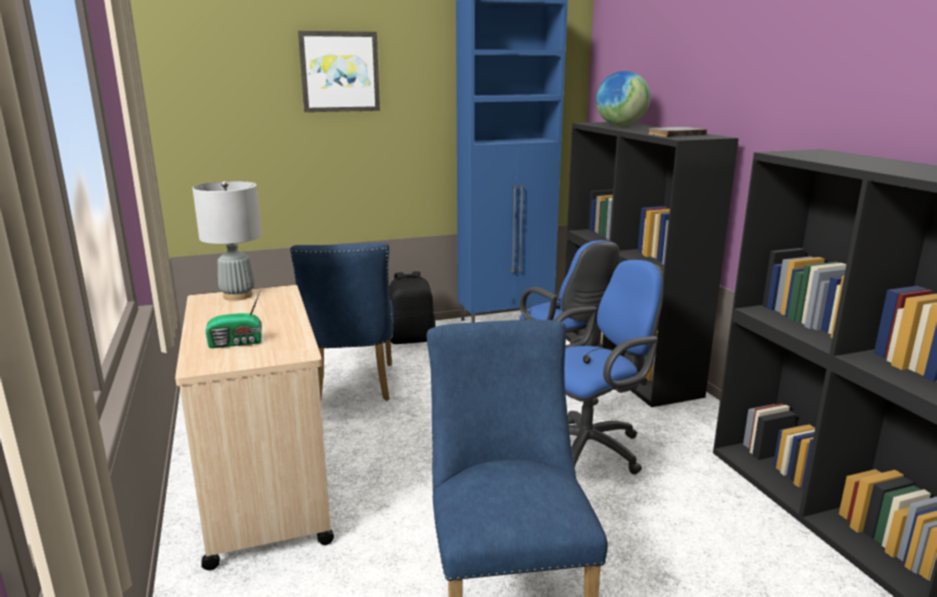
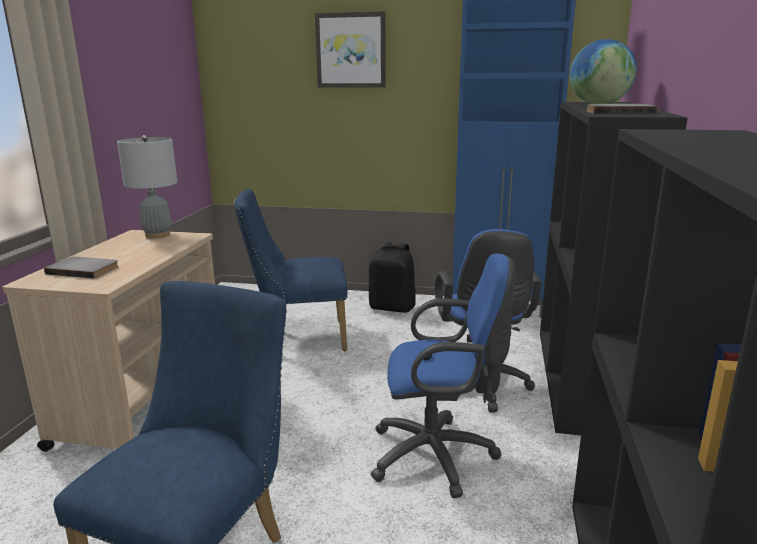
camera: 30 degrees right, 0 degrees up
(237, 343) = (84, 269): radio -> grey book
(351, 388) = (297, 338): blue chair -> blue chair turned 60 degrees clockwise

